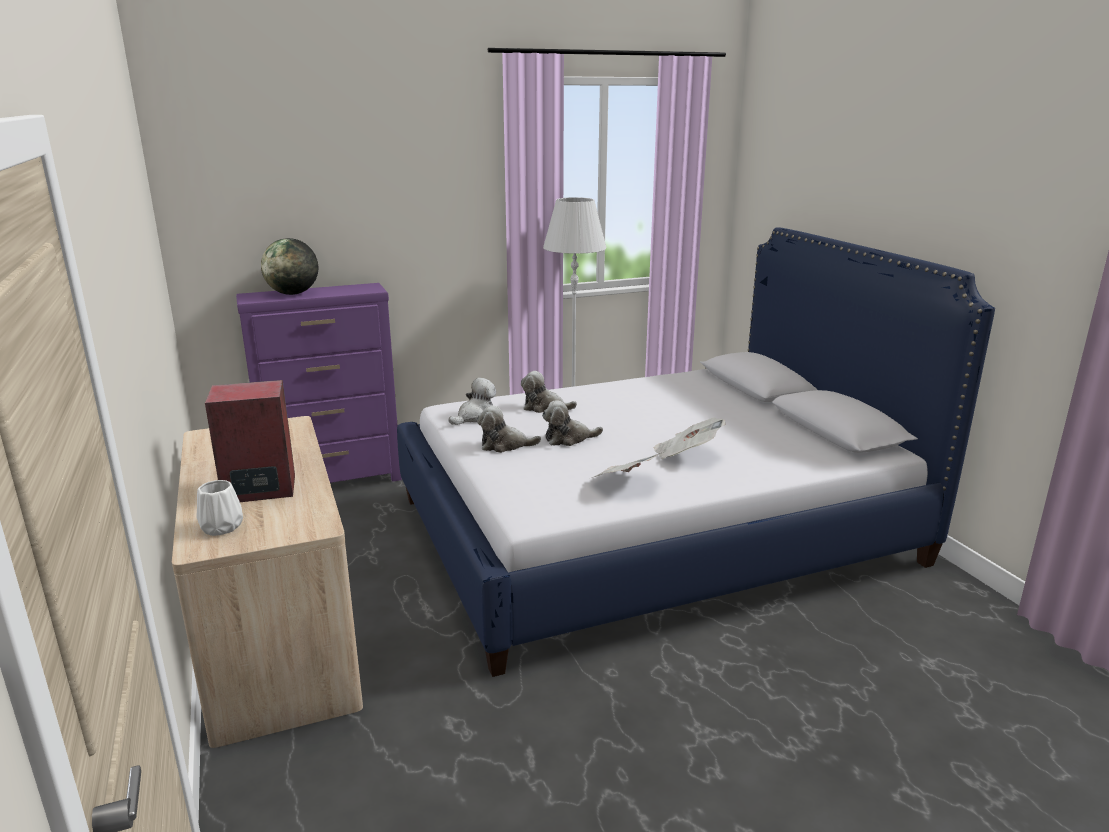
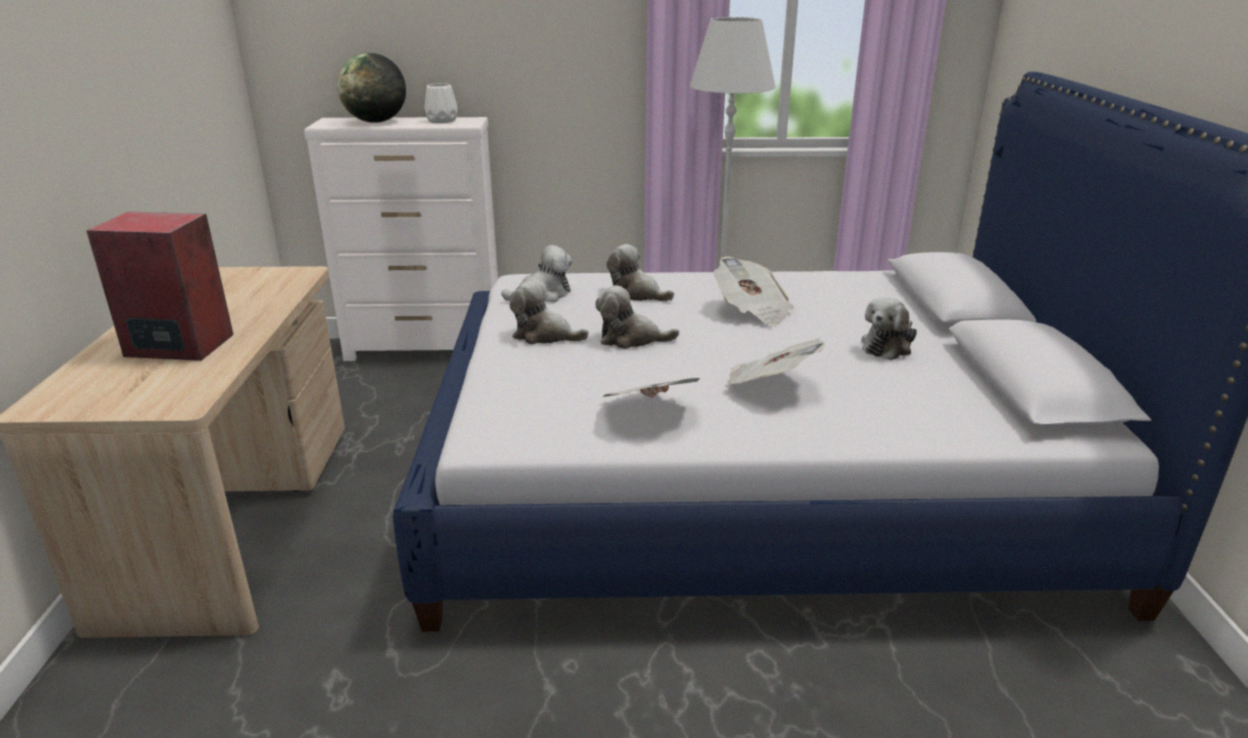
camera: 20 degrees right, 5 degrees up
(222, 528) = (89, 385): white vase -> white vase (442, 121)
(334, 481) = (426, 349): purple dresser -> white dresser
(635, 409) = (752, 311): none -> newspaper
(738, 419) = (888, 346): none -> plush toy

